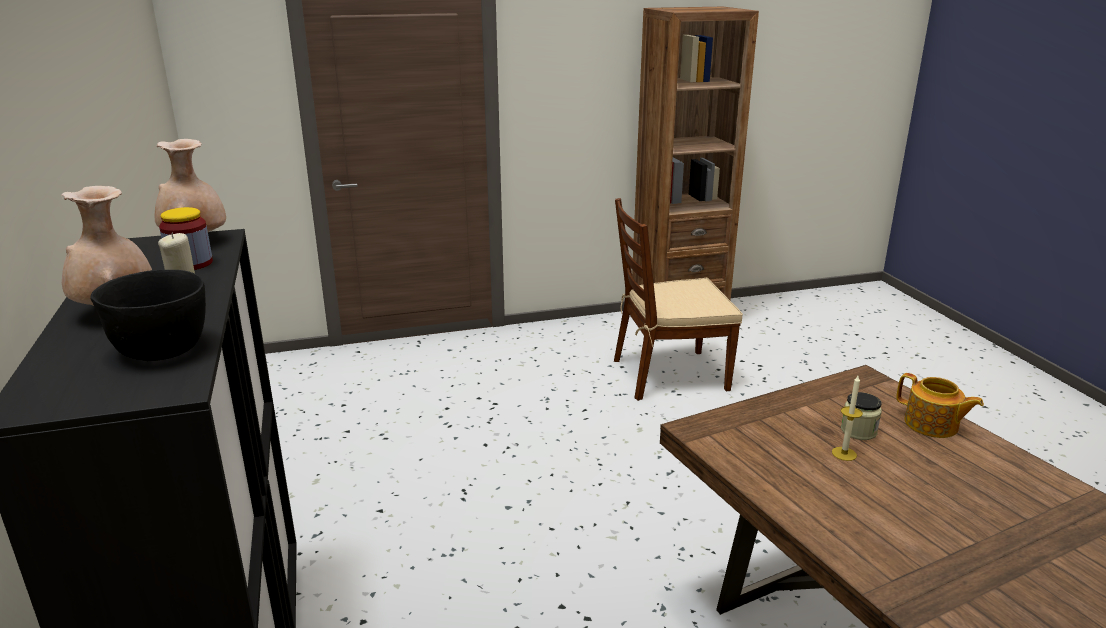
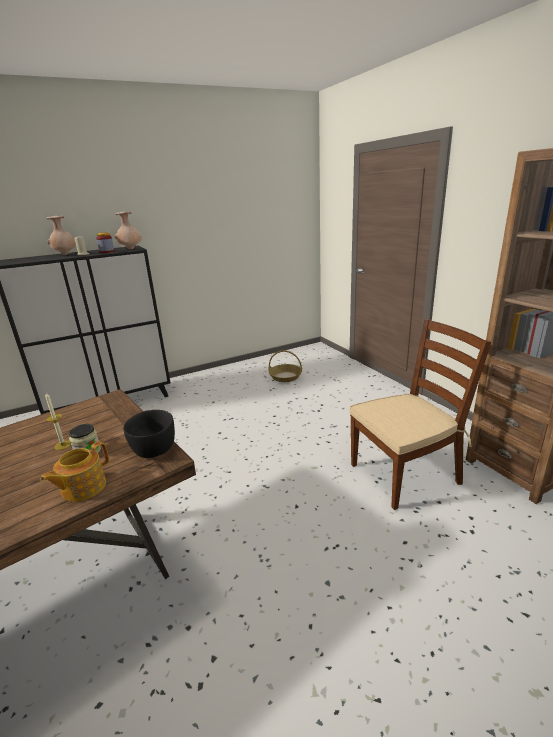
camera: 80 degrees right, 0 degrees up
(163, 350) = (30, 260): black bowl -> black bowl (154, 450)
(346, 416) = (285, 377): none -> basket
(668, 375) = (405, 473): brown chair -> brown chair turned 90 degrees clockwise

